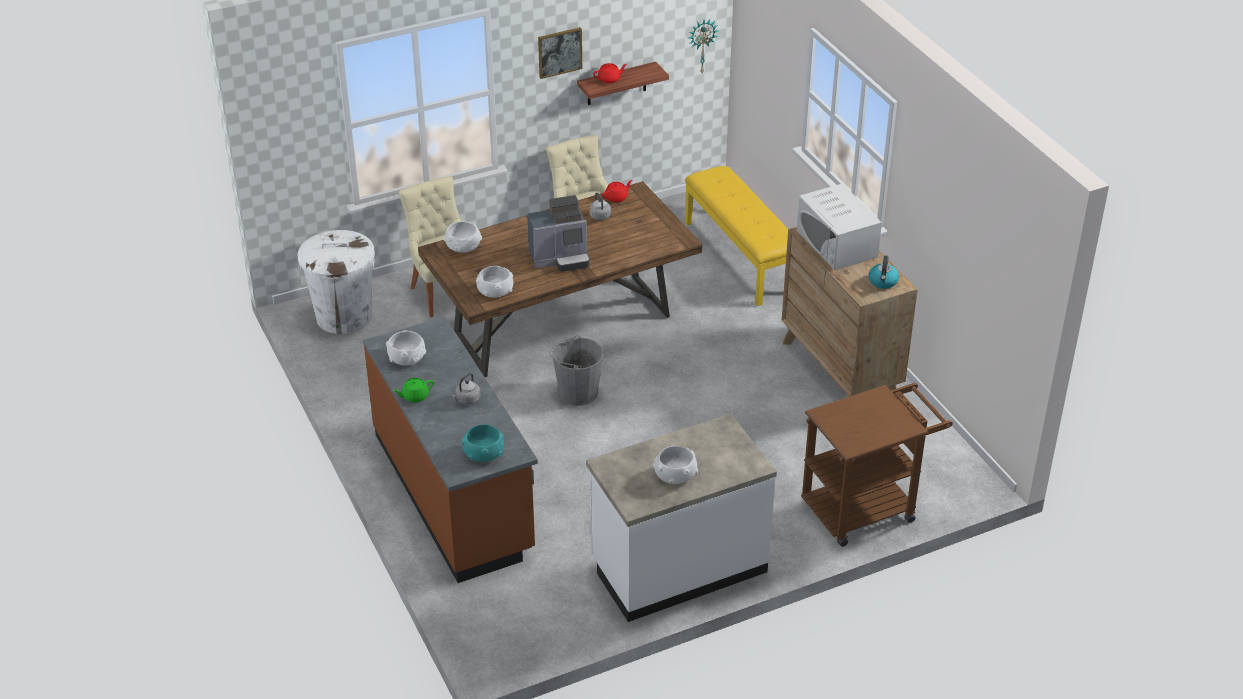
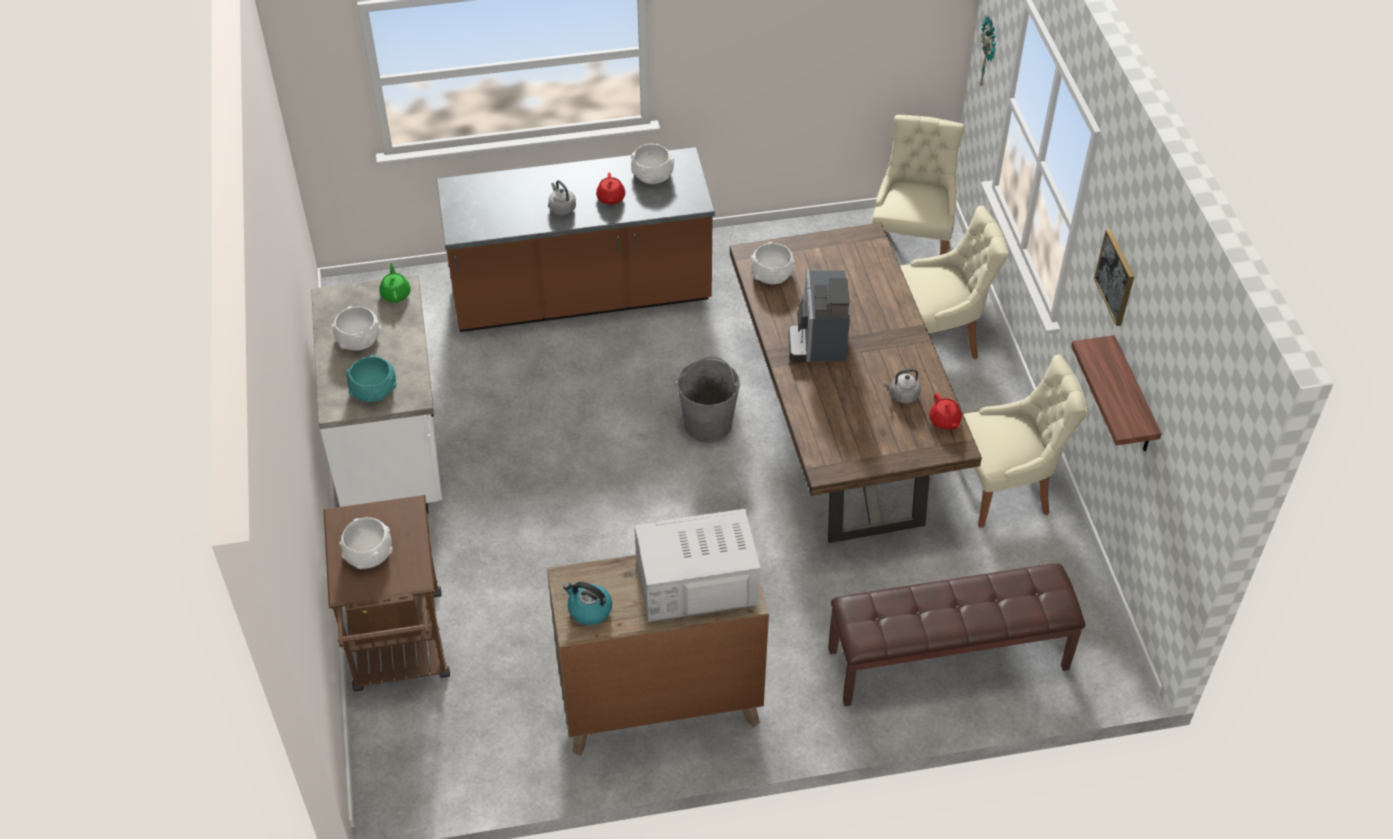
camera: 105 degrees right, 10 degrees up
(343, 316) = (911, 247): white trash can -> beige chair
(414, 396) = (584, 172): green teapot -> green teapot (396, 293)
(463, 245) = (873, 260): white bowl -> white bowl (369, 553)
(483, 453) = (473, 208): turquoise bowl -> turquoise bowl (373, 388)
(609, 79) = (1111, 370): red teapot -> red teapot (610, 198)
(701, 45) = (1194, 492): wall clock -> wall clock (989, 53)
(741, 257) = (948, 660): yellow bench -> brown bench

